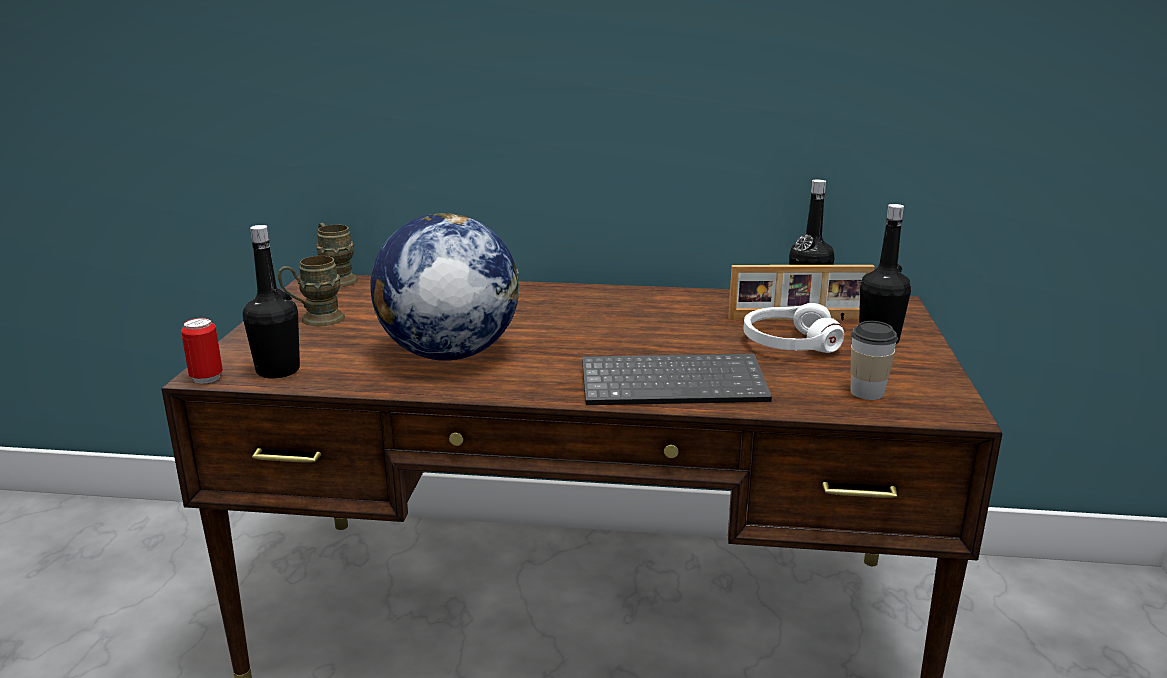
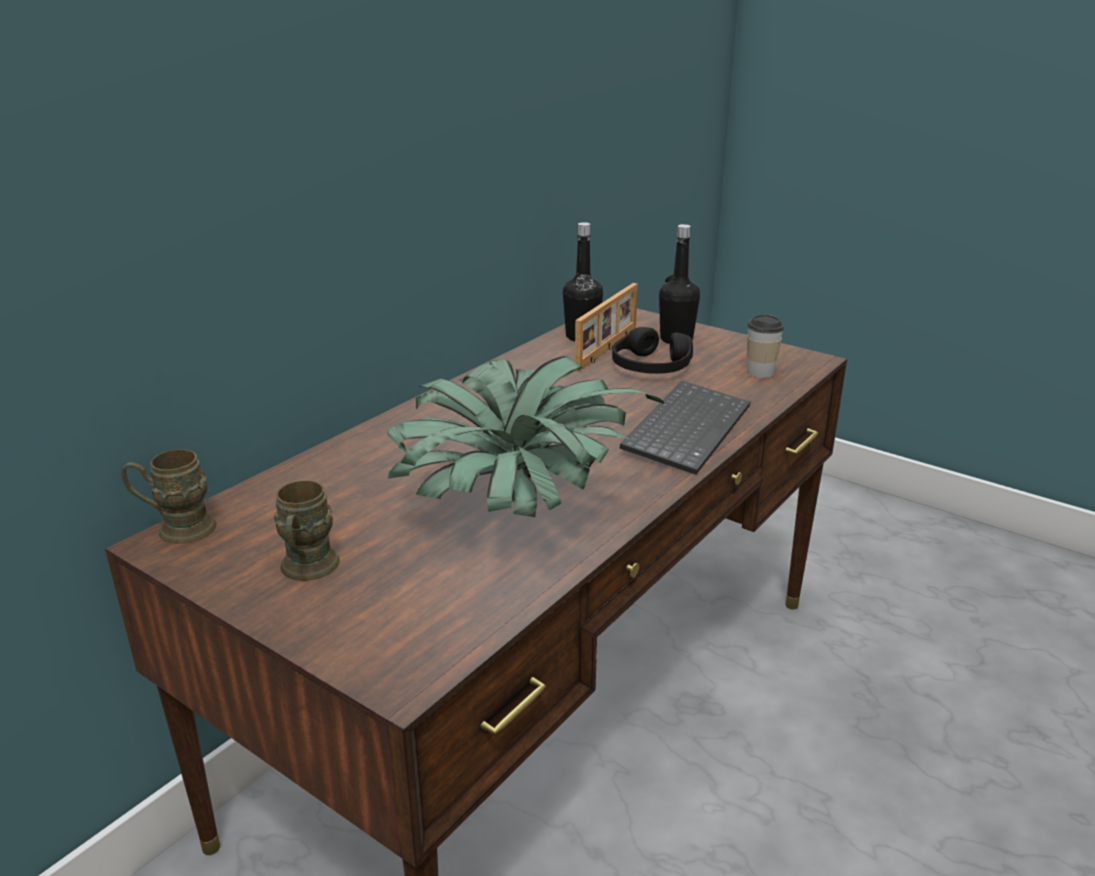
camera: 60 degrees left, 5 degrees up
(206, 378) = (412, 684): can -> none
(278, 370) = (446, 624): black bottle -> none
(448, 354) = (514, 510): globe -> potted plant
(789, 343) = (651, 366): white headphones -> black headphones

